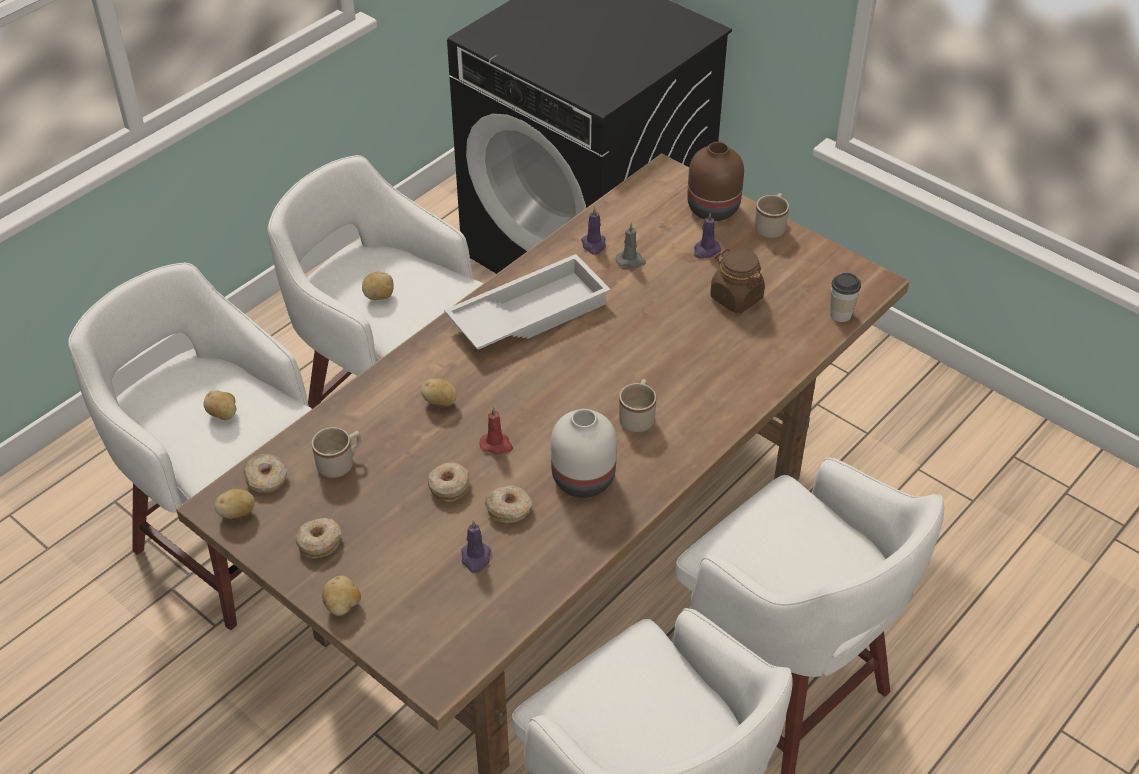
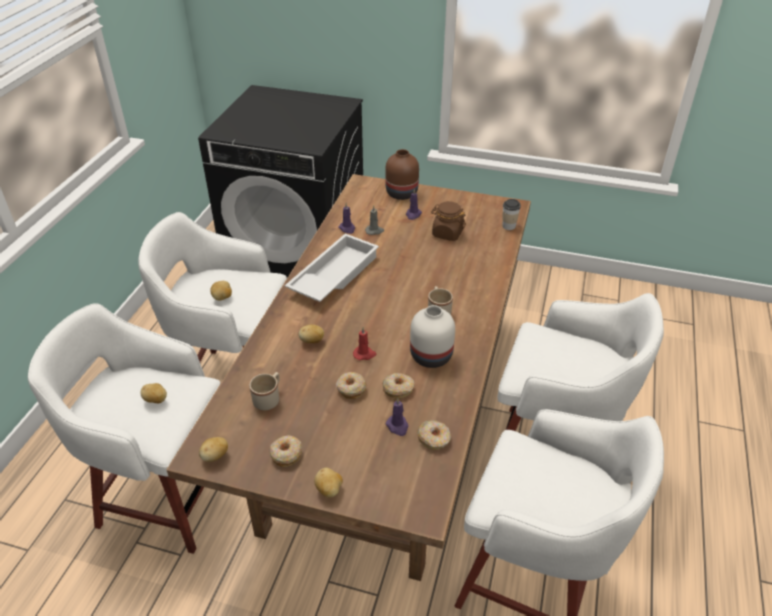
camera: 25 degrees left, 5 degrees down
(267, 479) = (223, 426): donut -> donut (434, 439)
(771, 227) = (440, 194): beige mug -> none

